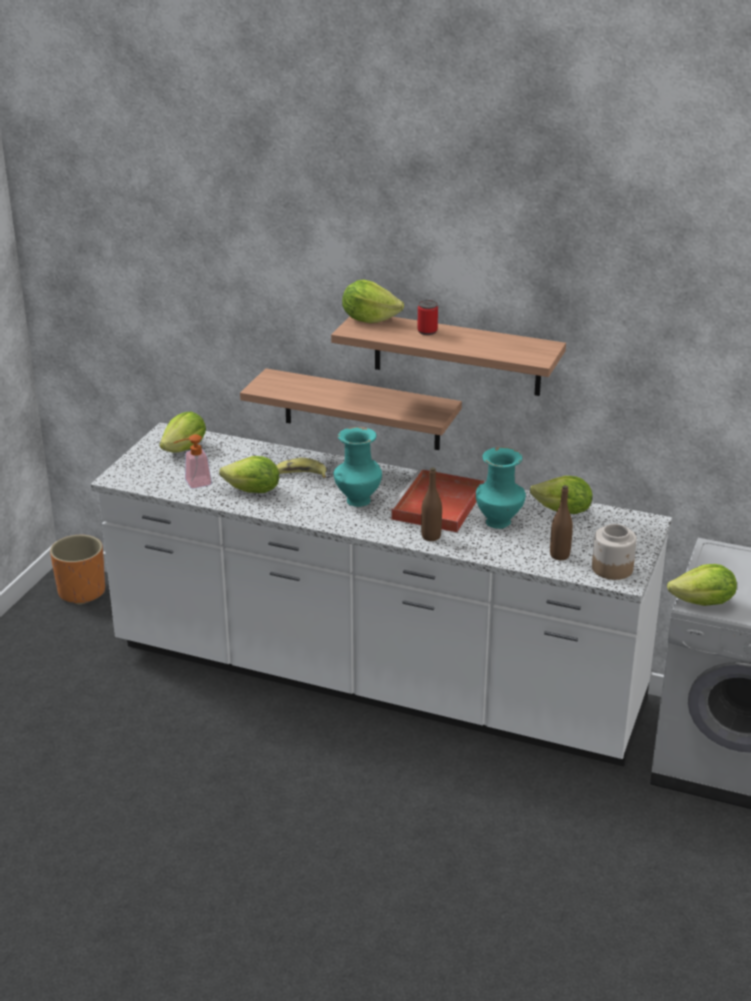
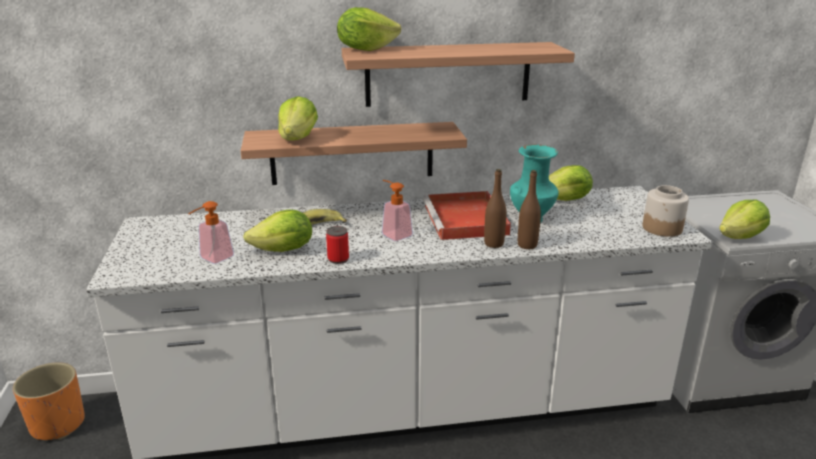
camera: 30 degrees left, 5 degrees down
(185, 449) = (174, 232): lettuce -> lettuce (298, 138)
(357, 501) = (394, 233): turquoise vase -> soap dispenser
(427, 331) = (431, 49): can -> can (338, 259)
(559, 555) = (611, 230): brown bottle -> brown bottle (527, 245)

